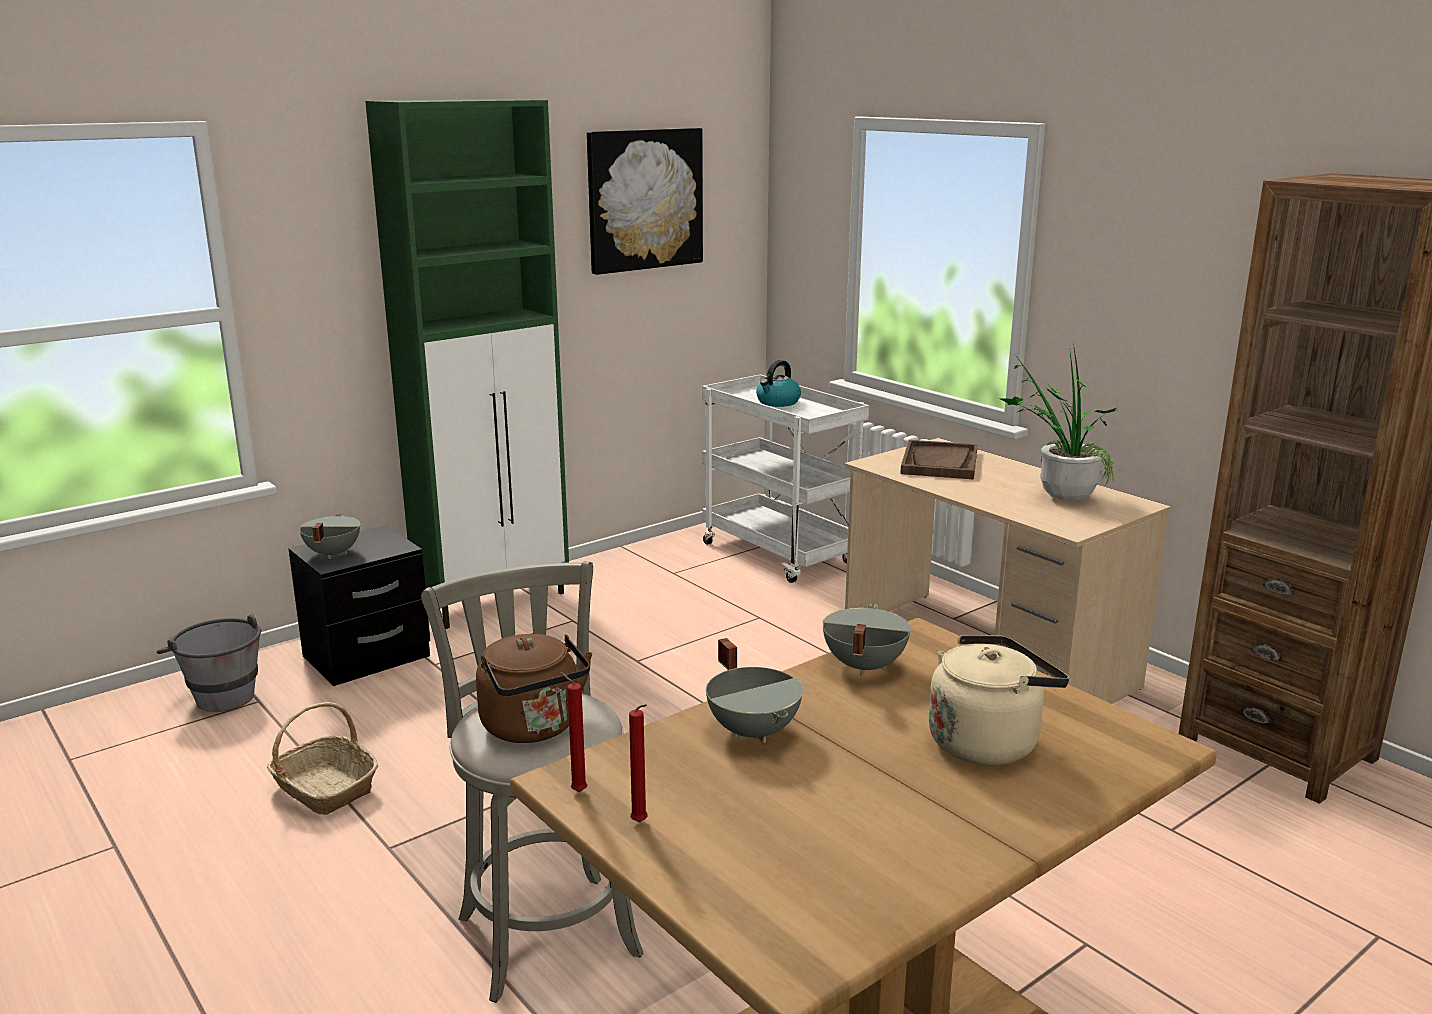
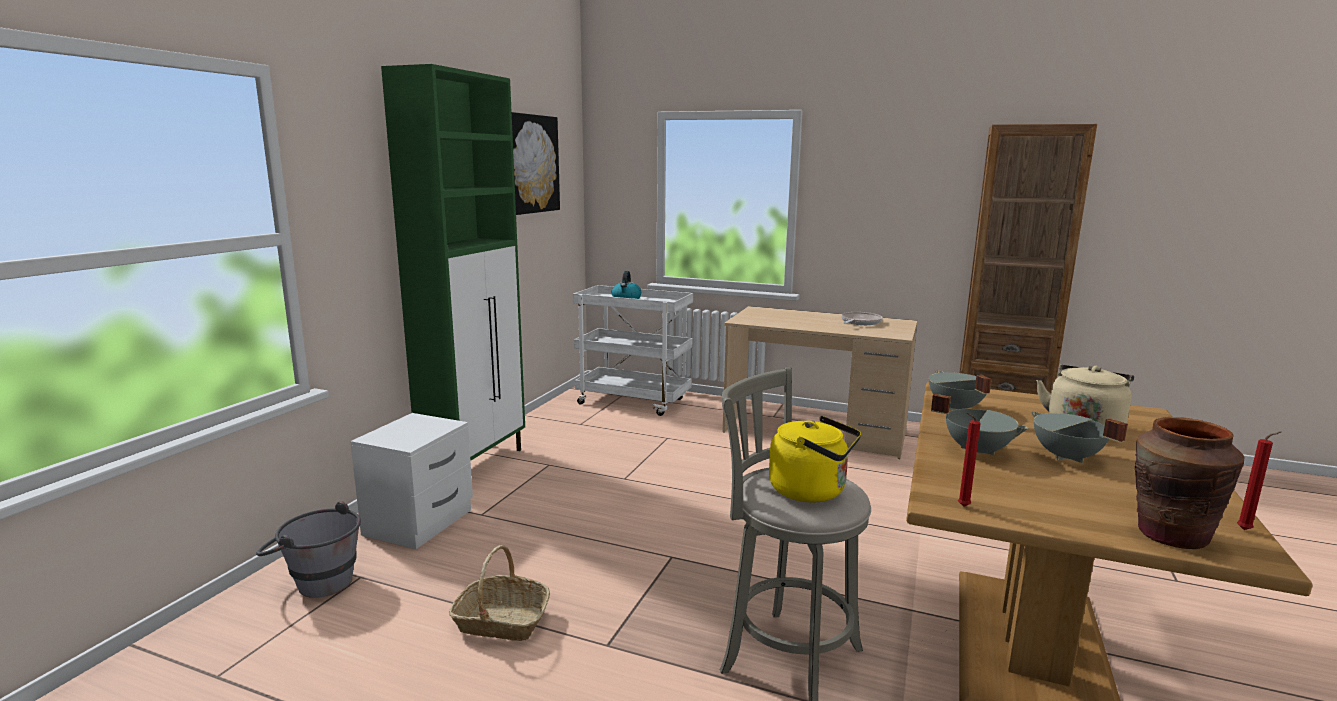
camera: 30 degrees left, 5 degrees down
(331, 554) = (397, 438): grey cooking pot -> grey cooking pot (1066, 457)
(368, 658) = (420, 523): black nightstand -> white nightstand
(534, 728) = (812, 491): brown kettle -> yellow kettle
(641, 823) = (1031, 512): red candle -> red candle (1246, 530)
(745, 906) = (1171, 535): none -> brown vase
(939, 463) = (774, 316): brown tray -> none
(1057, 495) = (859, 322): potted plant -> frying pan

